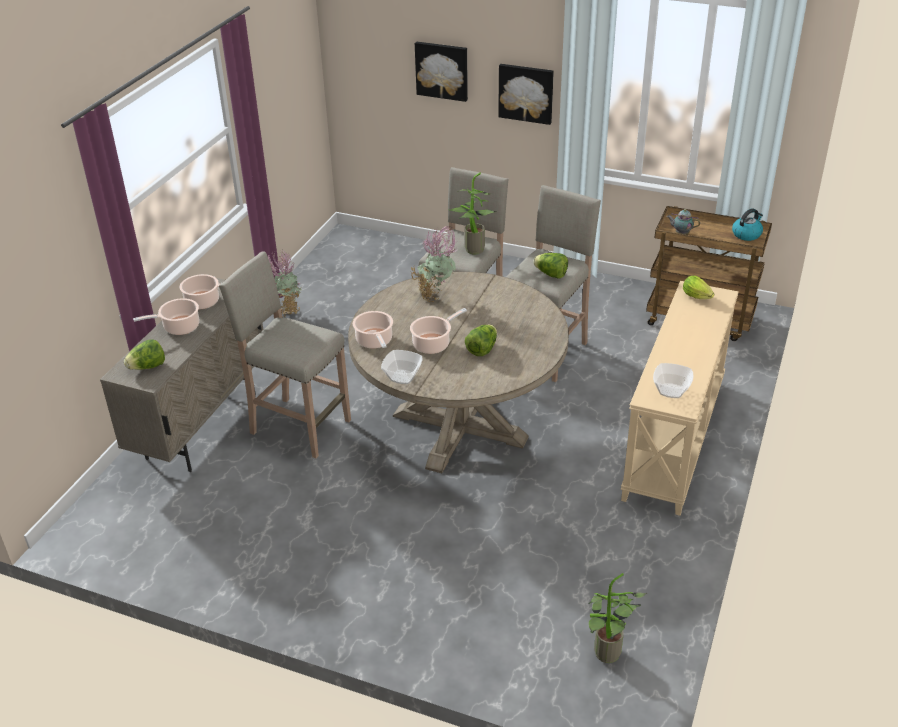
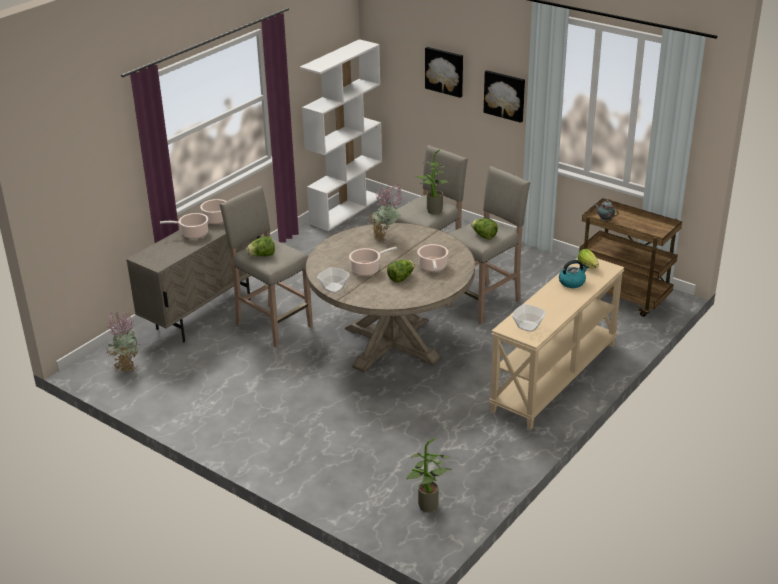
camera: 15 degrees right, 5 degrees down
(148, 367) = (161, 256): lettuce -> lettuce (262, 256)
(287, 310) = (298, 244): potted plant -> potted plant (126, 367)
(328, 256) = (346, 210): none -> white bookcase
(375, 341) = (325, 262): cooking pot -> cooking pot (432, 267)
(746, 234) = (659, 228): kettle -> kettle (572, 282)

